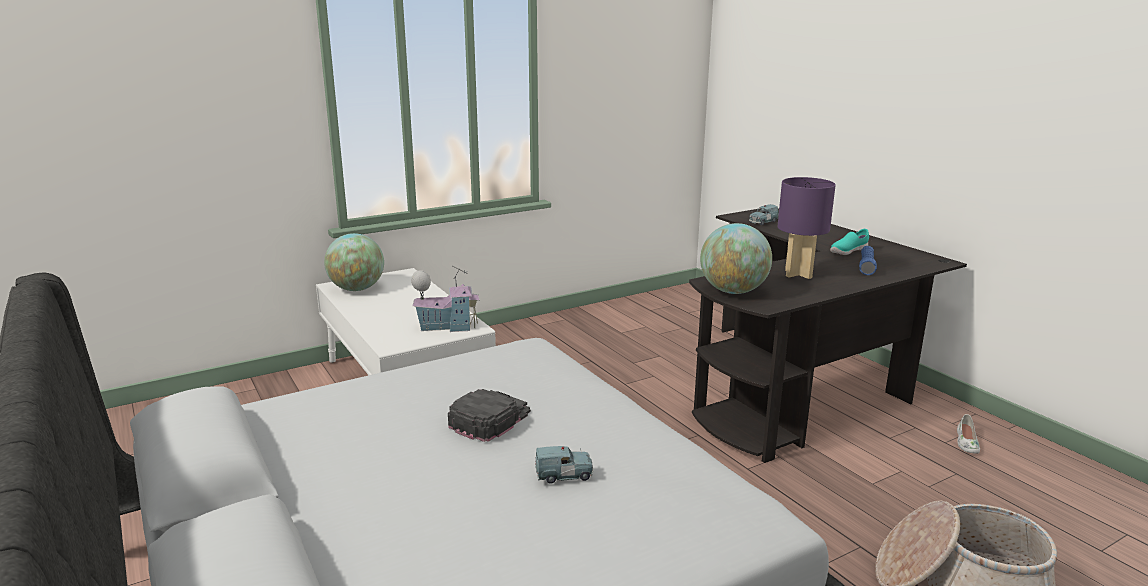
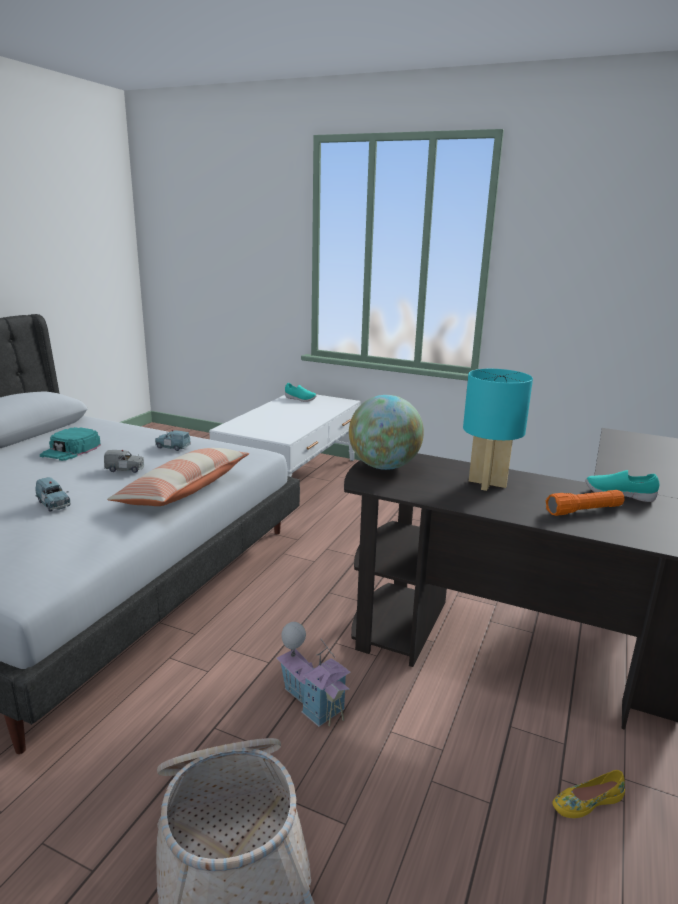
camera: 55 degrees right, 0 degrees up
(356, 289) = (300, 399): globe -> turquoise shoe
(362, 442) = (71, 450): none -> turquoise cap
(447, 326) = (276, 432): toy house -> toy house (313, 701)
(490, 419) = (125, 469): black cap -> grey toy car
(595, 399) = (184, 490): none -> pillow
(762, 222) = (629, 446): blue toy car -> blue toy car (172, 447)
(797, 274) = (487, 483): purple table lamp -> turquoise table lamp
(866, 267) = (584, 511): blue flashlight -> orange flashlight
(966, 442) = (586, 801): white shoe -> yellow shoe

